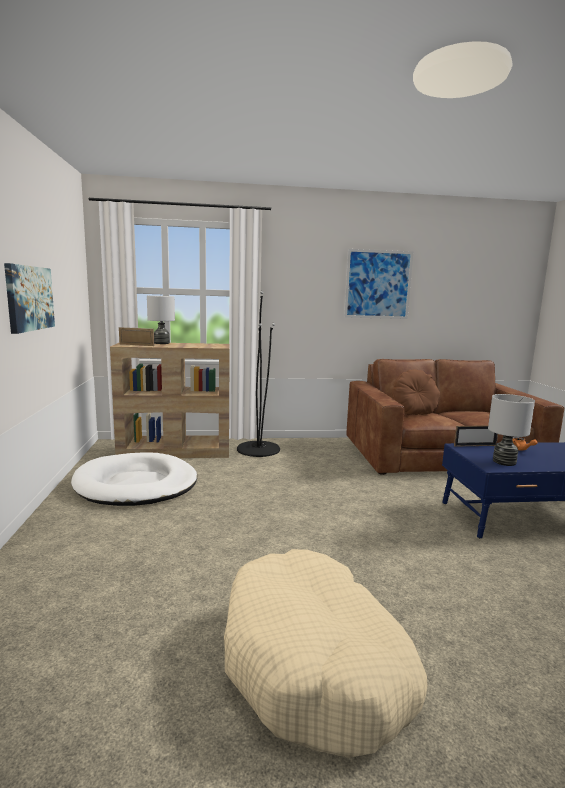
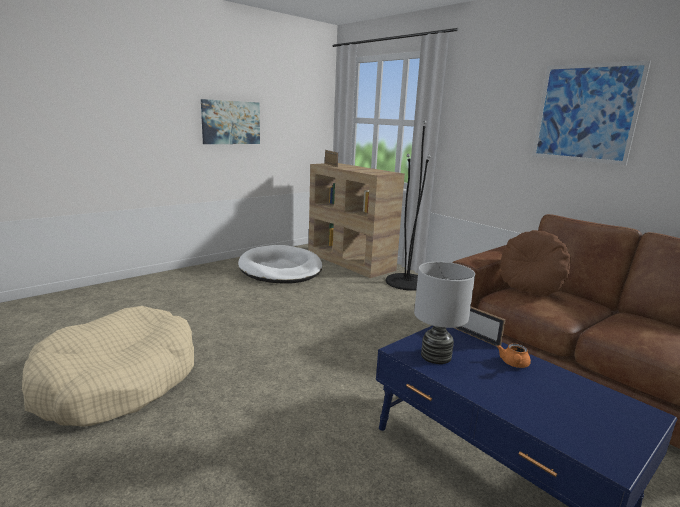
camera: 55 degrees right, 5 degrees up
(162, 343) = (354, 166): grey table lamp -> none

